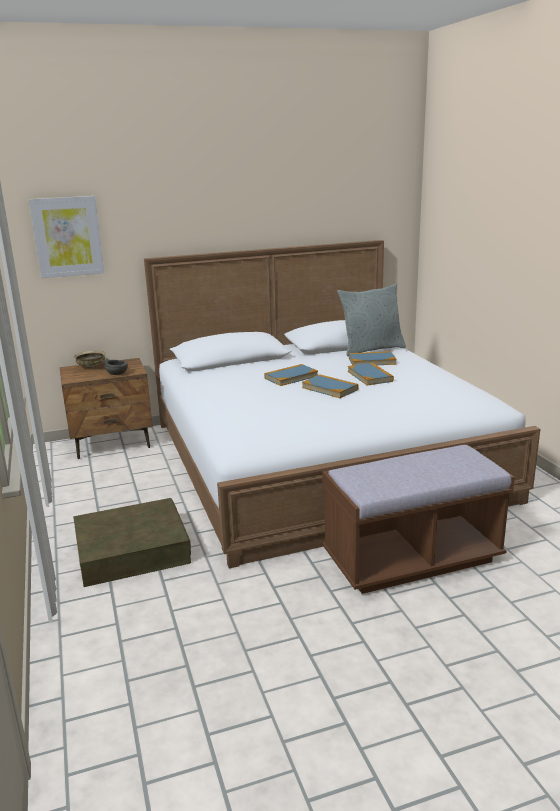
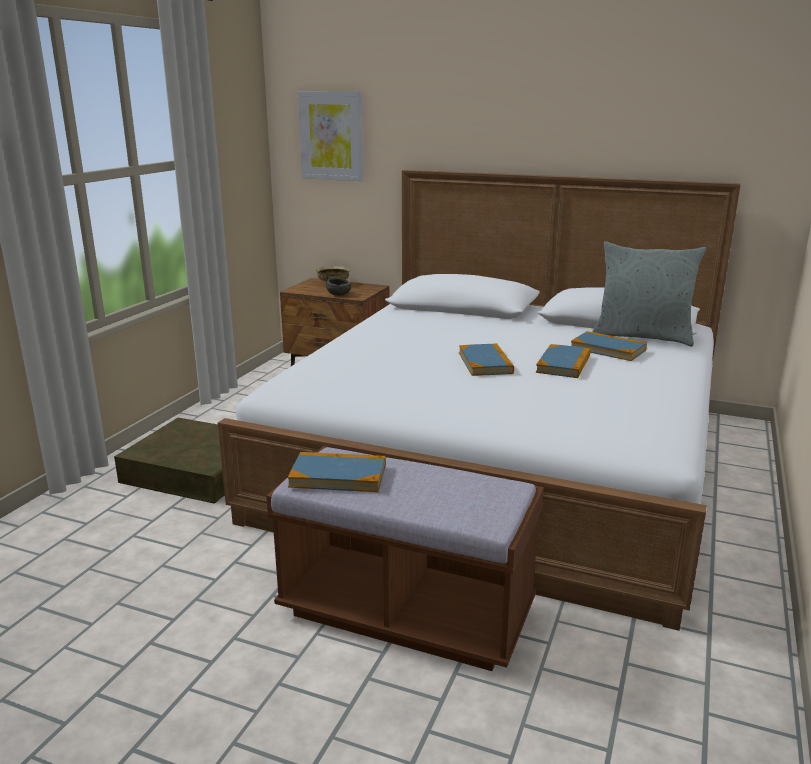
camera: 40 degrees right, 0 degrees up
(291, 377) = (473, 340): book -> book (338, 476)

